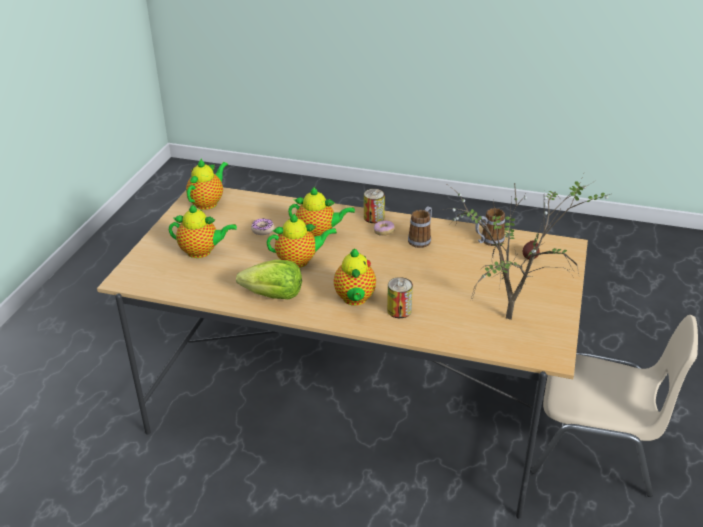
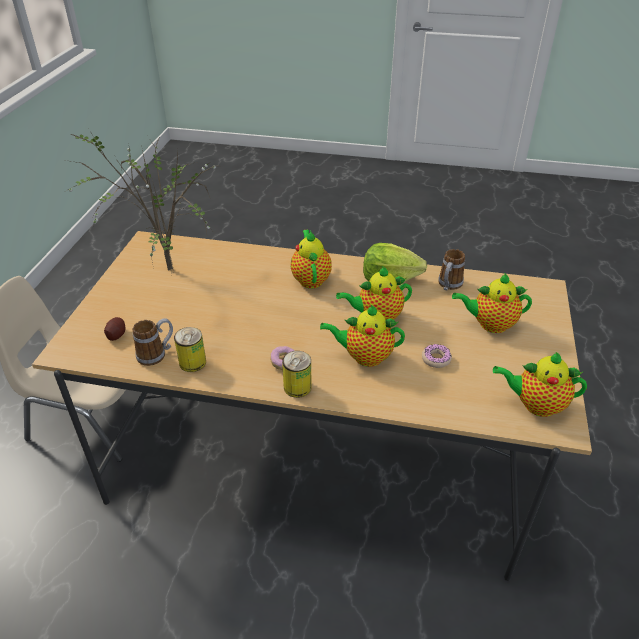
camera: 175 degrees right, 5 degrees up
(208, 202) = (535, 404): teapot -> teapot turned 75 degrees clockwise
(399, 310) = (269, 271): can -> can (192, 362)
(421, 239) = (237, 353): mug -> mug (448, 286)

